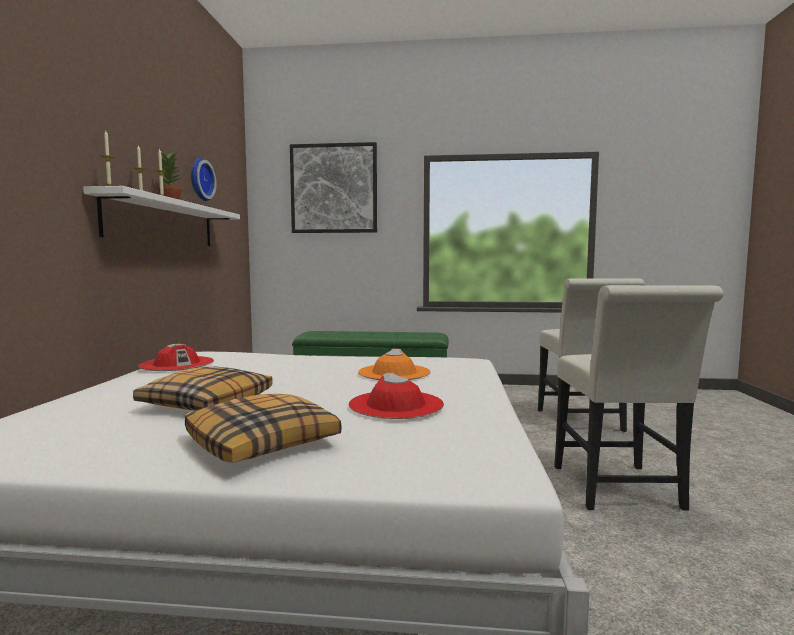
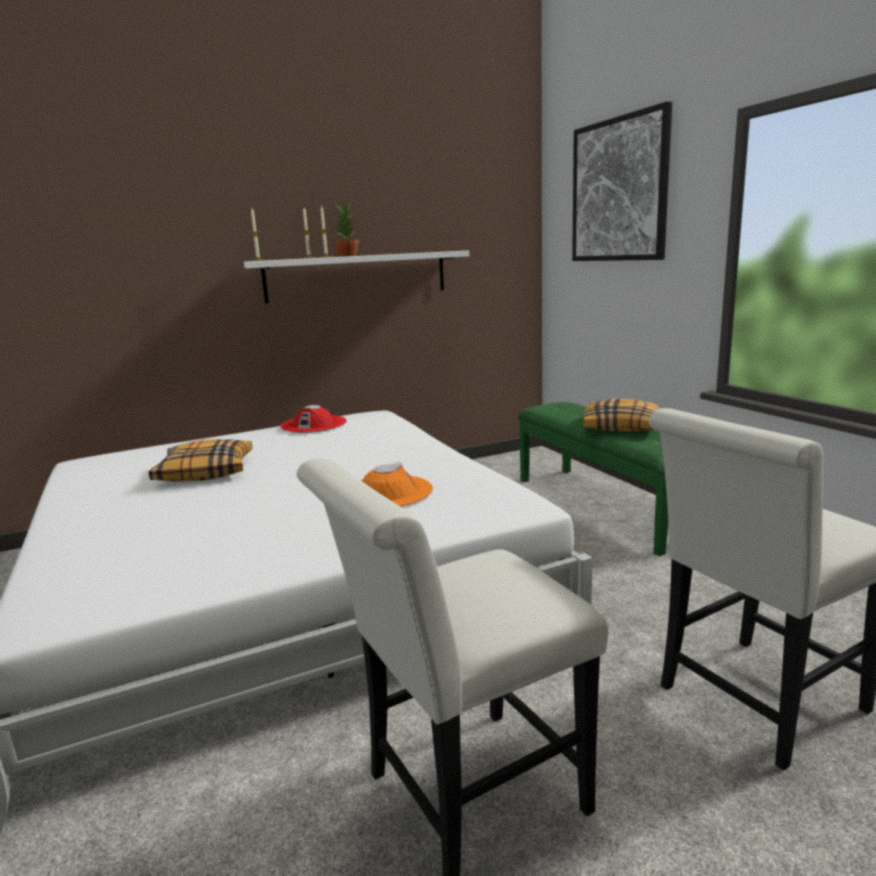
camera: 60 degrees right, 10 degrees up
(200, 179) = (426, 214): wall clock -> none
(263, 442) = (114, 518): pillow -> pillow (621, 426)
(396, 405) = (240, 528): red hat -> none

